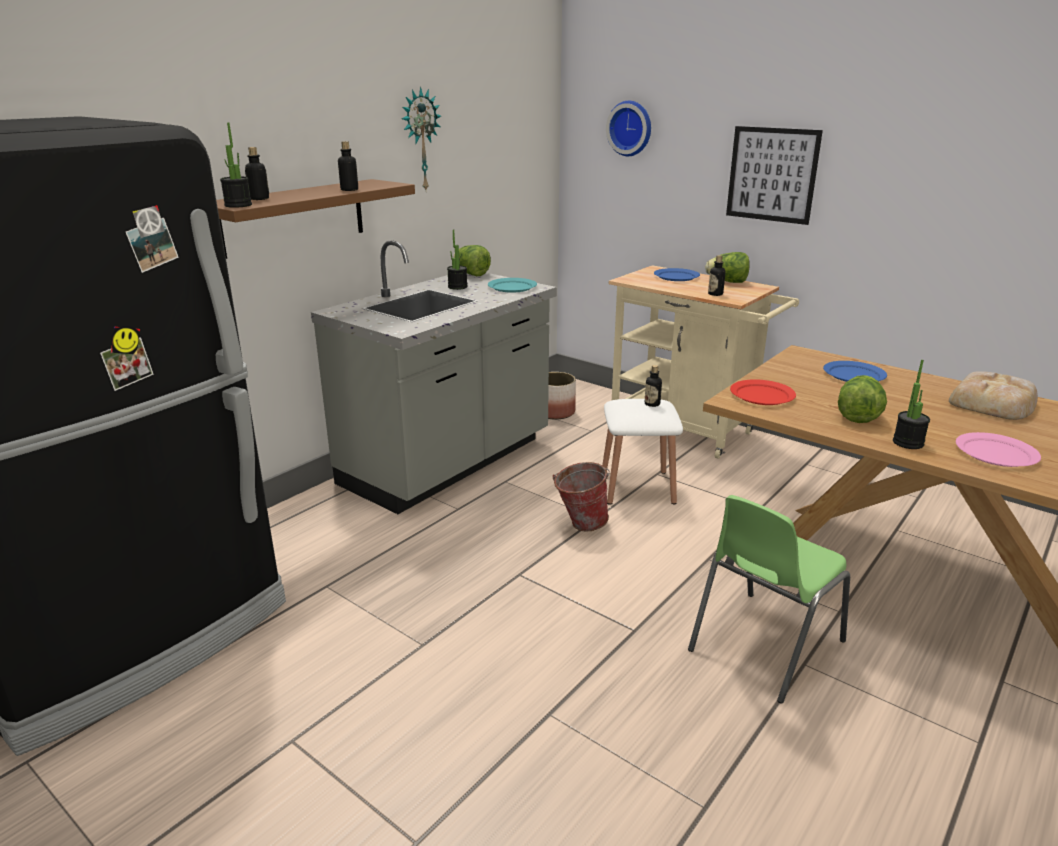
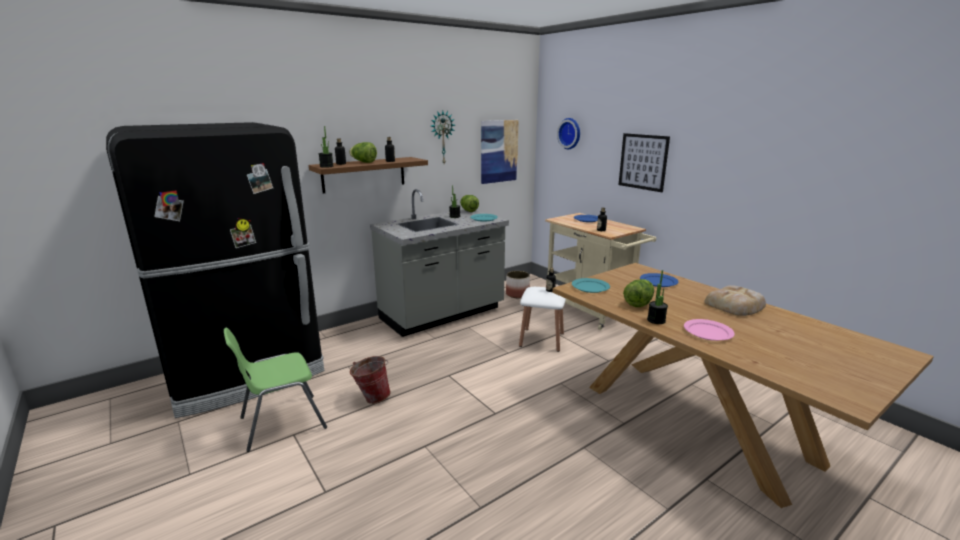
camera: 15 degrees right, 5 degrees down
(508, 163) = (499, 151): none -> picture
(580, 524) = (497, 354): bucket -> bucket (372, 397)
(727, 282) = (616, 224): lettuce -> lettuce (363, 162)
(761, 395) = (590, 287): red plate -> turquoise plate
(763, 646) = (565, 433): green chair -> green chair (281, 422)

